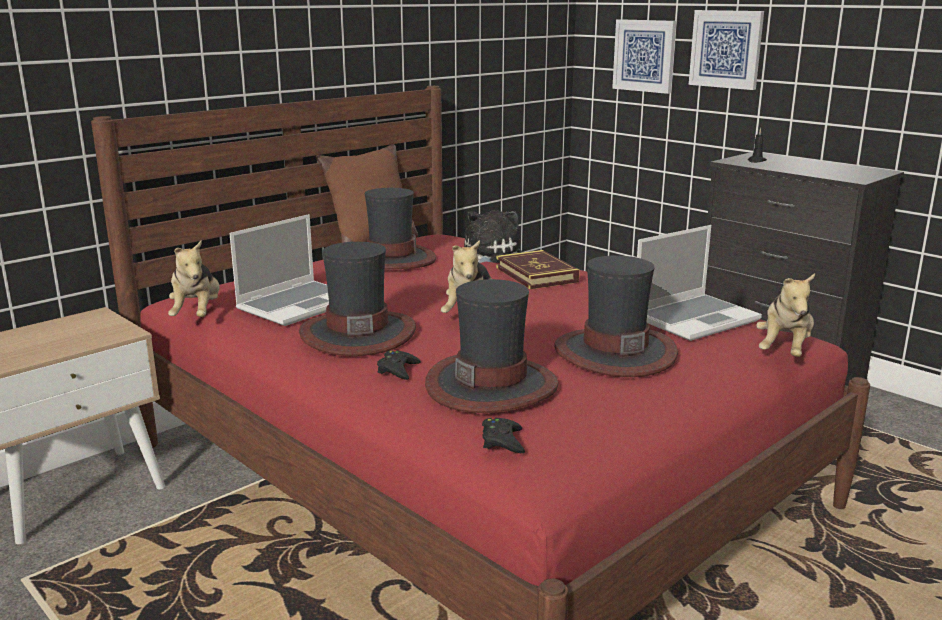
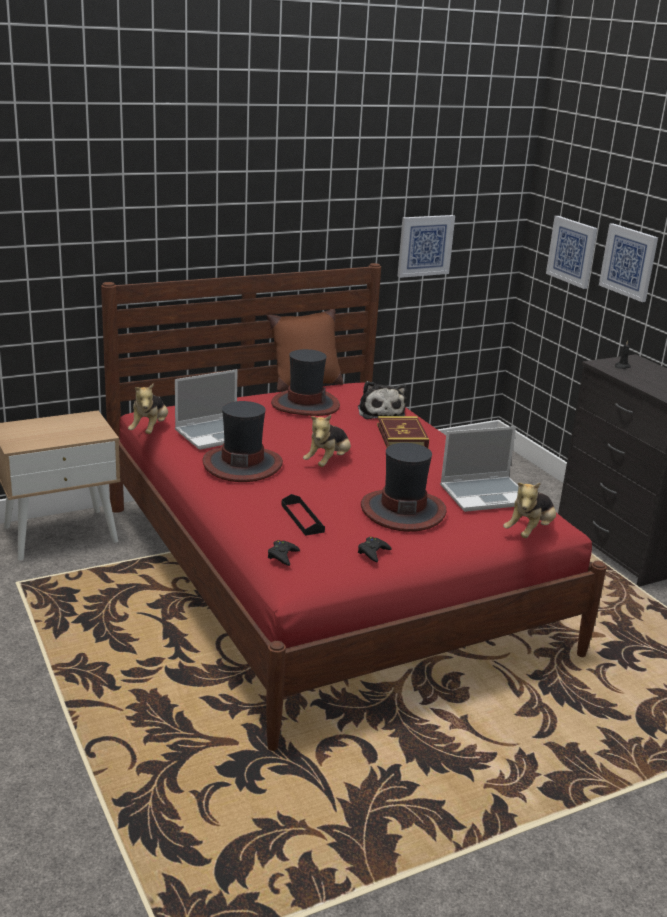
camera: 15 degrees right, 5 degrees up
(398, 370) = (251, 496): black game controller -> black game controller (373, 552)
(480, 65) = (425, 245): none -> picture
(487, 255) = (380, 412): plush toy -> plush toy turned 120 degrees clockwise
(492, 385) = (302, 518): hat -> black tray

